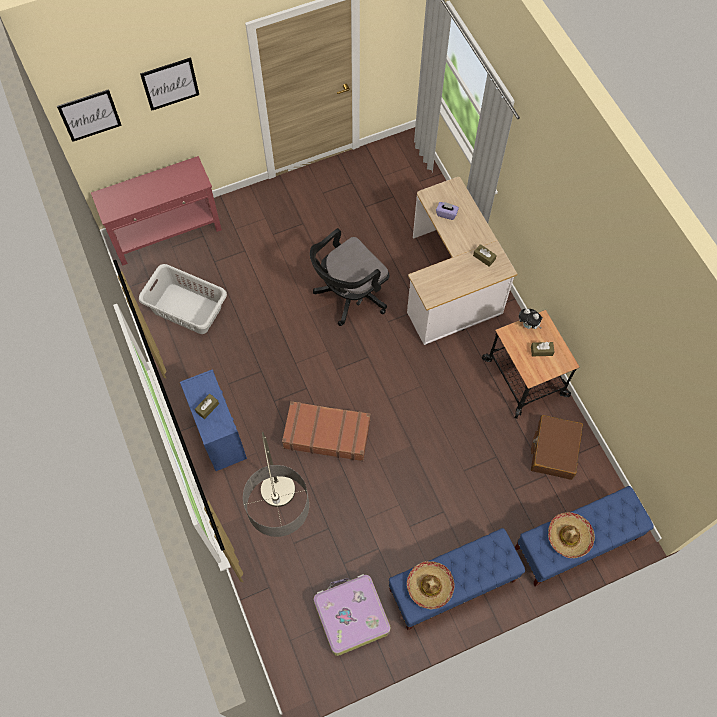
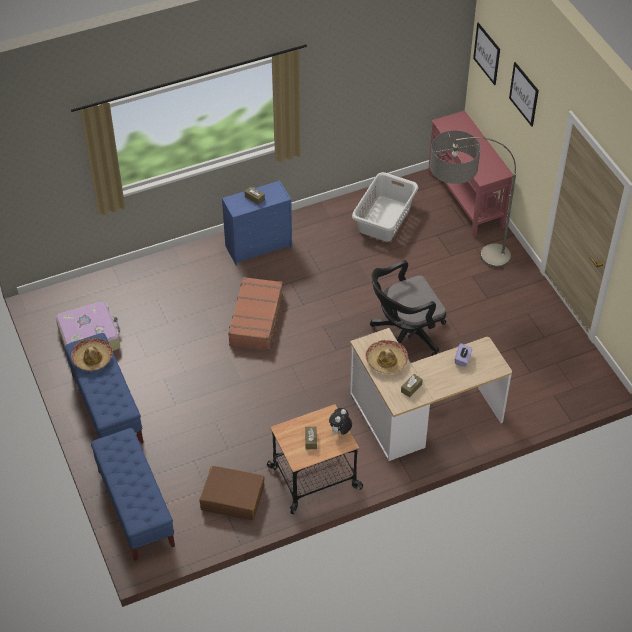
camera: 90 degrees right, 15 degrees down
(286, 530) = (168, 293): floor lamp -> floor lamp (460, 263)
(349, 295) = (404, 335): black office chair -> black office chair turned 75 degrees counterclockwise
(569, 536) = (125, 463): hat -> hat (386, 361)

